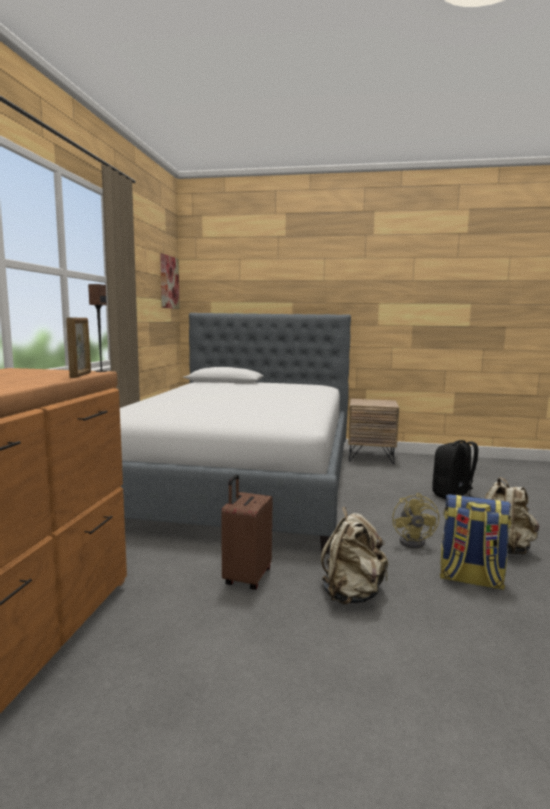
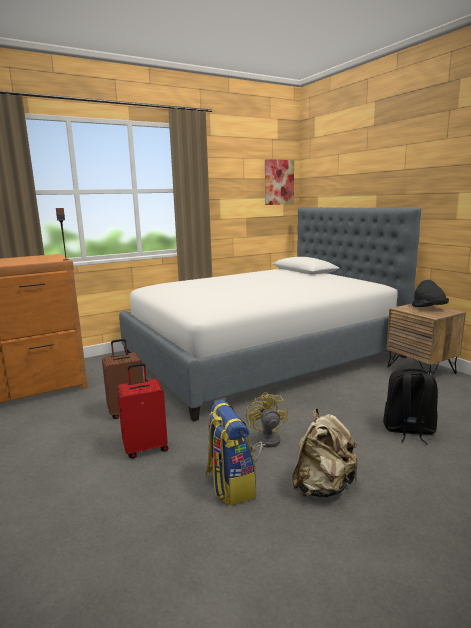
camera: 50 degrees right, 5 degrees up
(81, 375) = (42, 261): picture frame -> none
(352, 594) = (145, 448): beige backpack -> red suitcase
(372, 401) = (428, 308): none -> black hat
(415, 541) = (265, 444): yellow fan -> yellow fan turned 120 degrees clockwise

